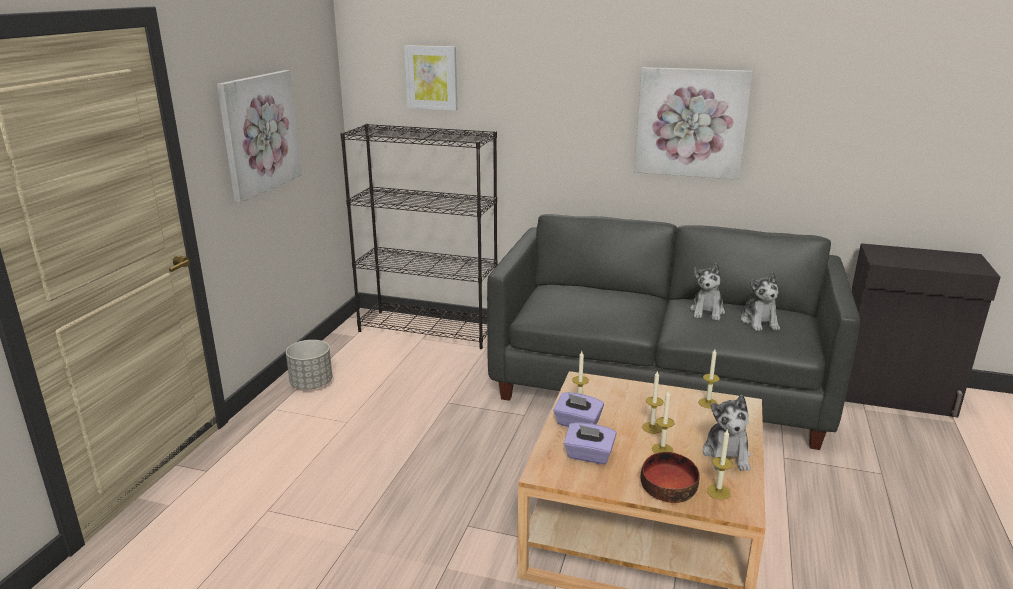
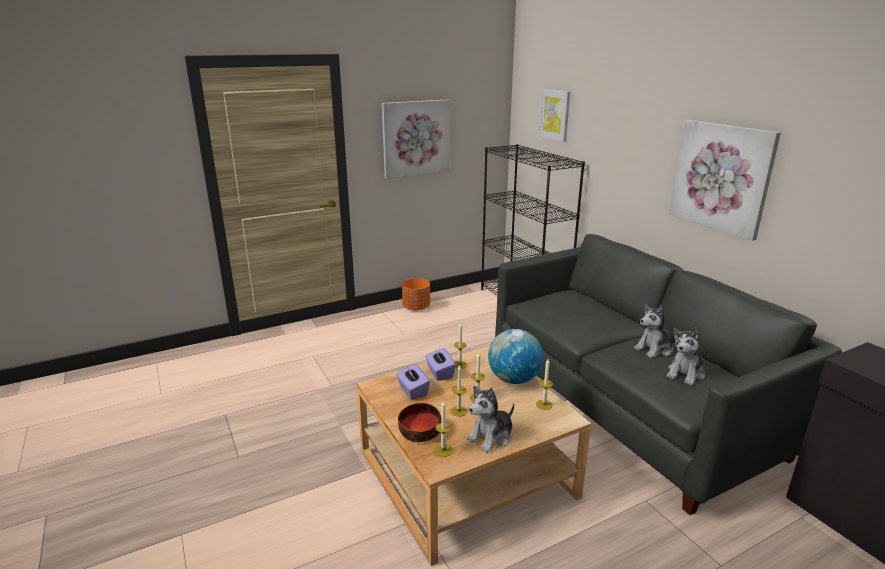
camera: 45 degrees right, 0 degrees up
(312, 384) = (416, 307): grey planter -> orange planter
(647, 394) = (513, 379): none -> globe

